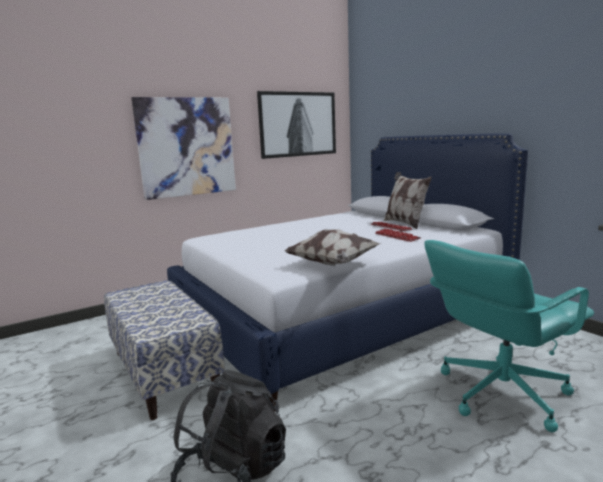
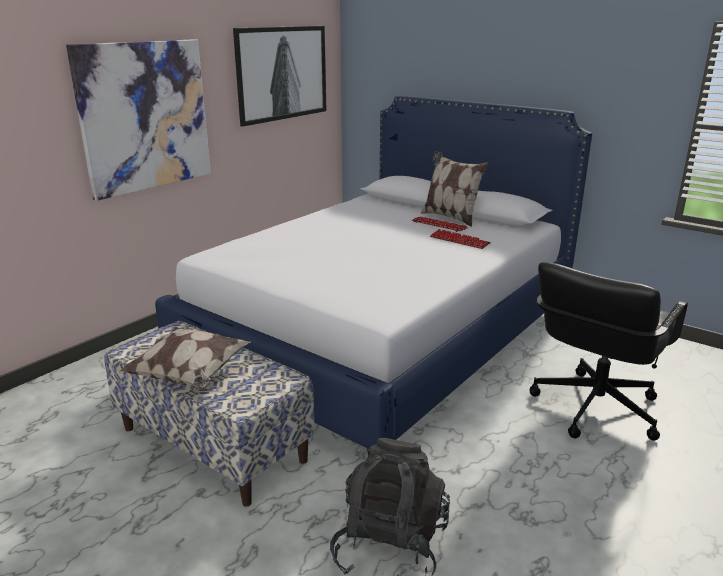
camera: 20 degrees left, 10 degrees up
(333, 264) = (426, 291): pillow -> pillow (190, 376)
(500, 393) = (594, 408): turquoise office chair -> black office chair

